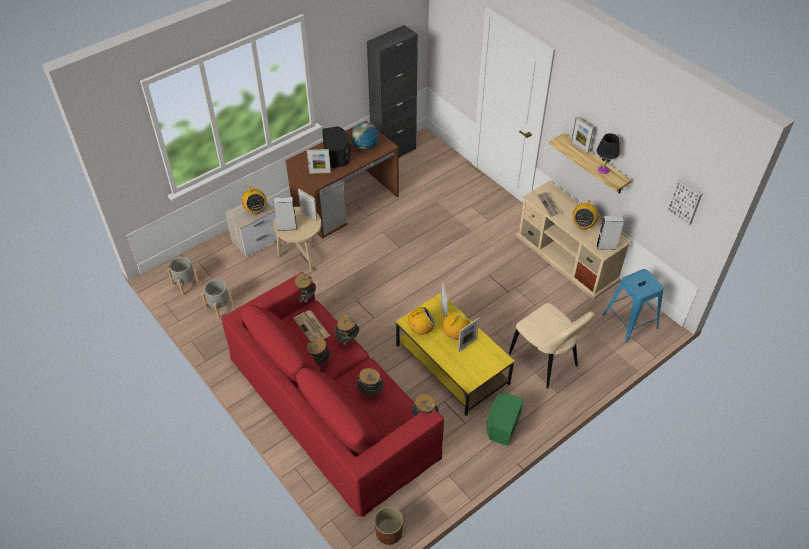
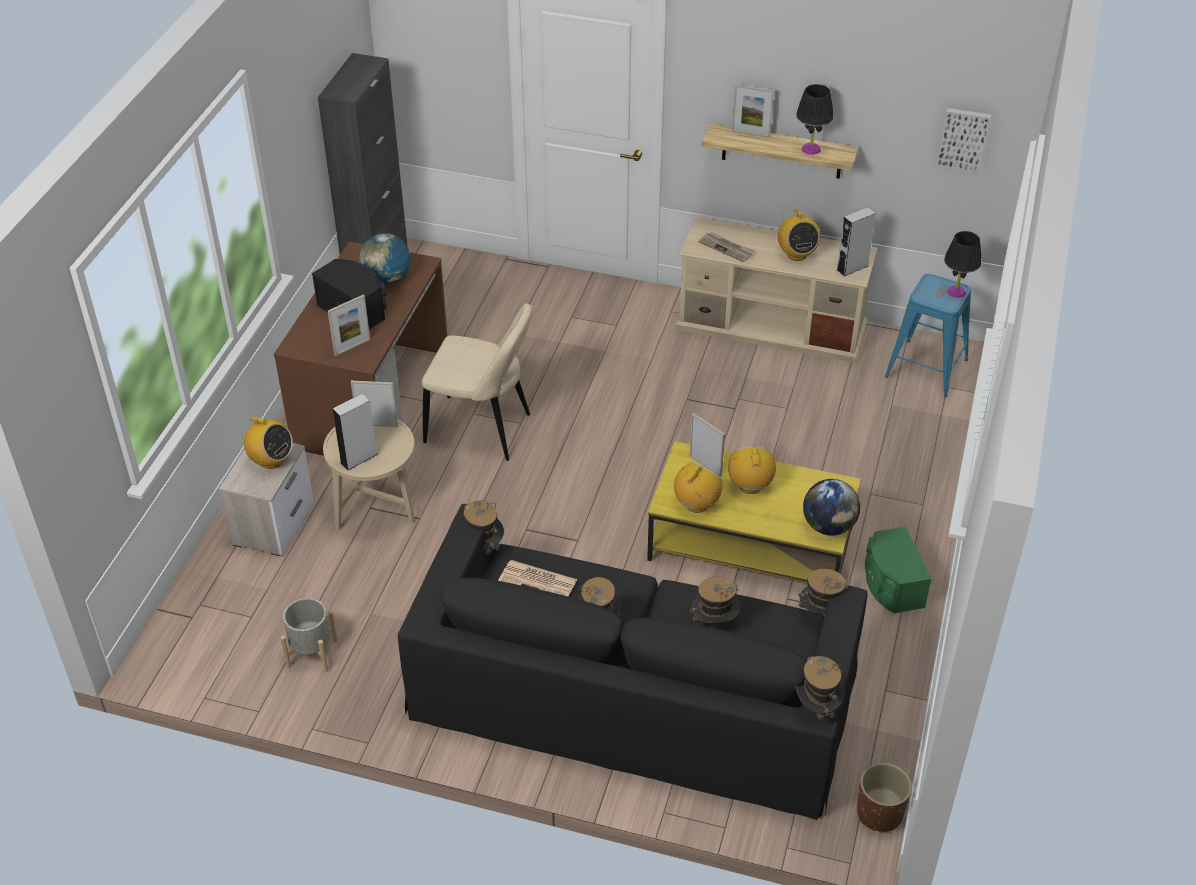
camera: 35 degrees left, 5 degrees down
(186, 284) = (215, 650): grey planter -> none
(331, 405) = (632, 694): red sofa -> black sofa
(347, 339) = (608, 571): hat -> hat (816, 708)
(467, 345) = (780, 491): picture frame -> none
(474, 376) = (828, 526): none -> globe
(545, 362) = (870, 474): beige chair -> beige chair (482, 430)
(652, 287) = (956, 291): none -> black table lamp

